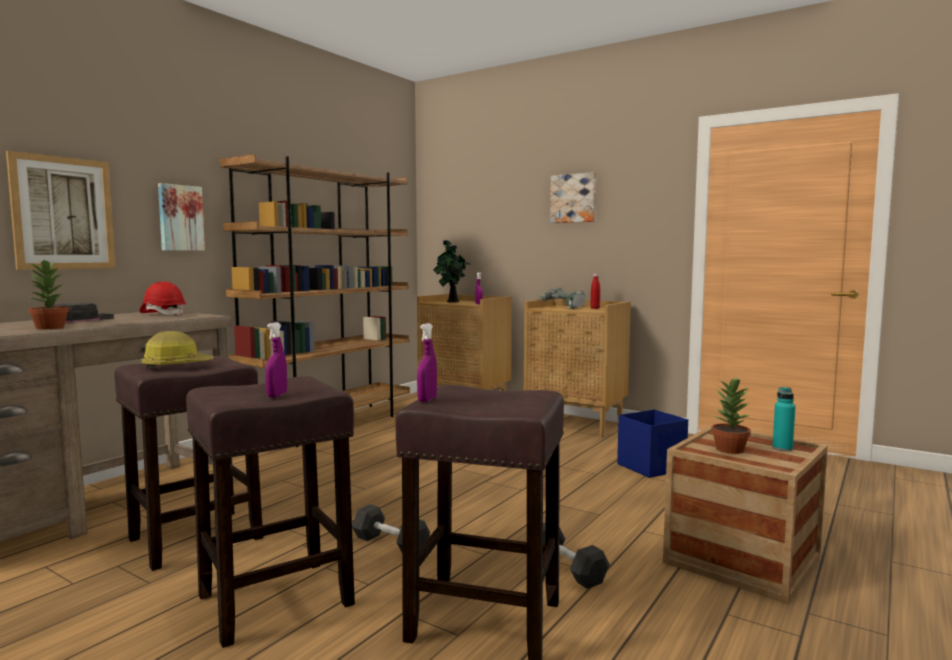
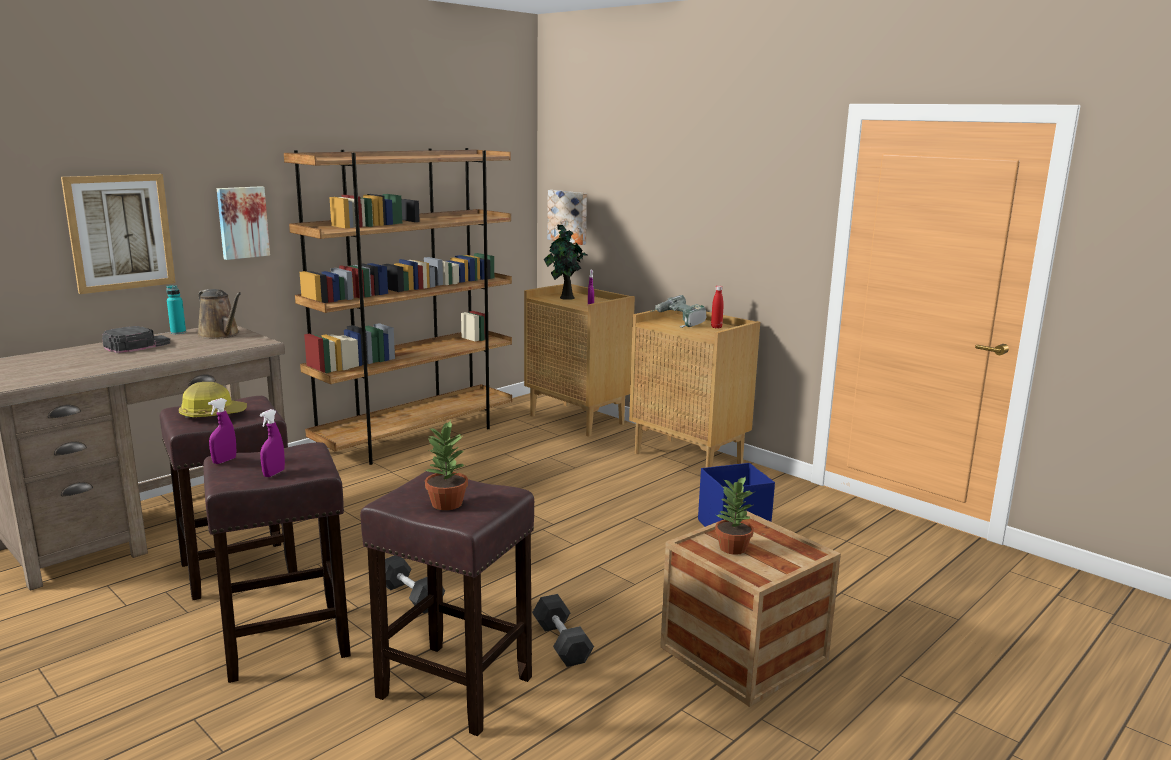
camera: 10 degrees right, 10 degrees up
(49, 328) = (104, 365): potted plant -> potted plant (446, 504)
(163, 314) = (221, 335): red hard hat -> brown watering can
(427, 400) = (395, 495): purple spray bottle -> purple spray bottle (224, 461)
(574, 198) = (706, 187): picture -> picture (568, 216)
(782, 448) = (790, 552): turquoise bottle -> turquoise bottle (178, 332)

